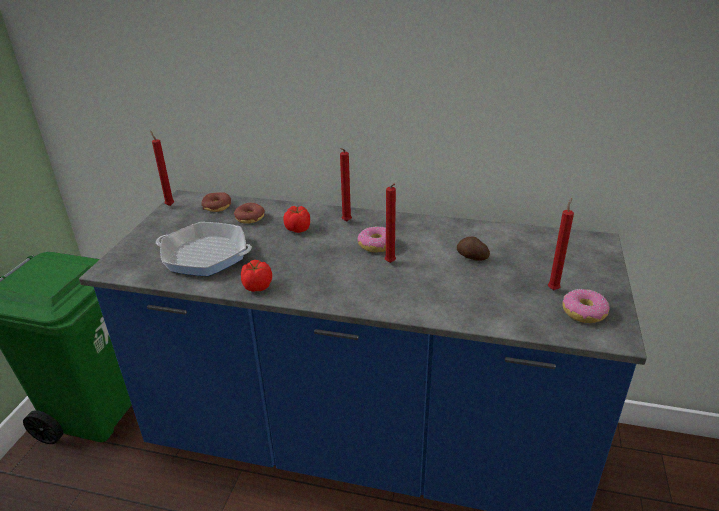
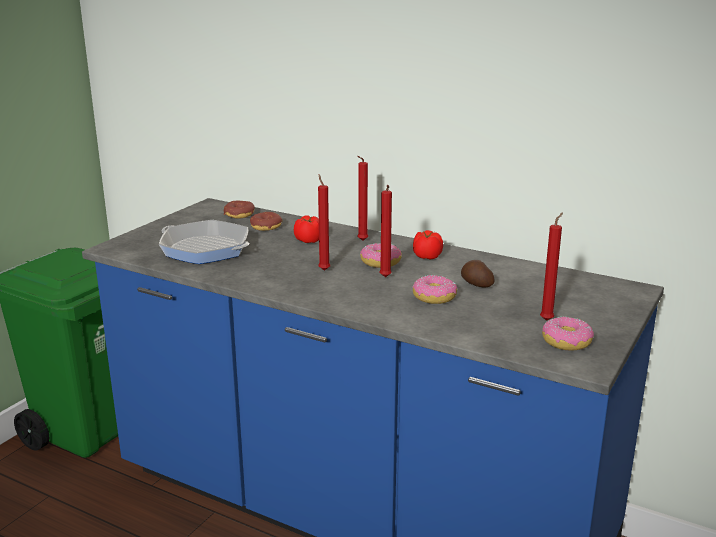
camera: 15 degrees right, 10 degrees down
(169, 205) = (194, 208): red candle -> red candle (323, 269)
(257, 287) = (240, 278): tomato -> tomato (426, 257)
(446, 279) = (434, 297): none -> donut

